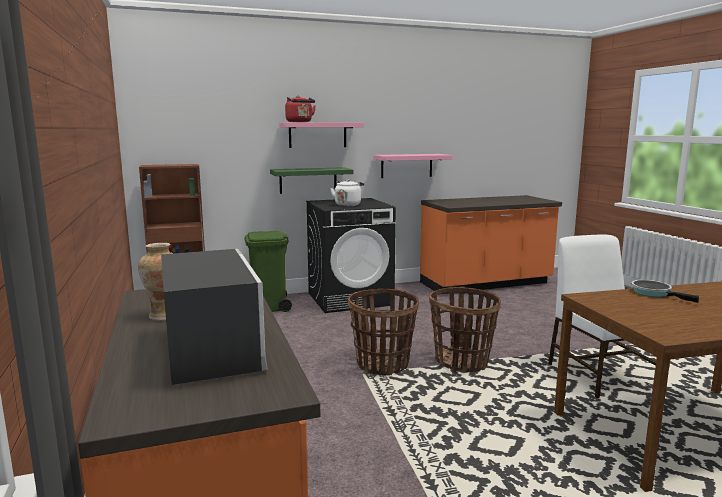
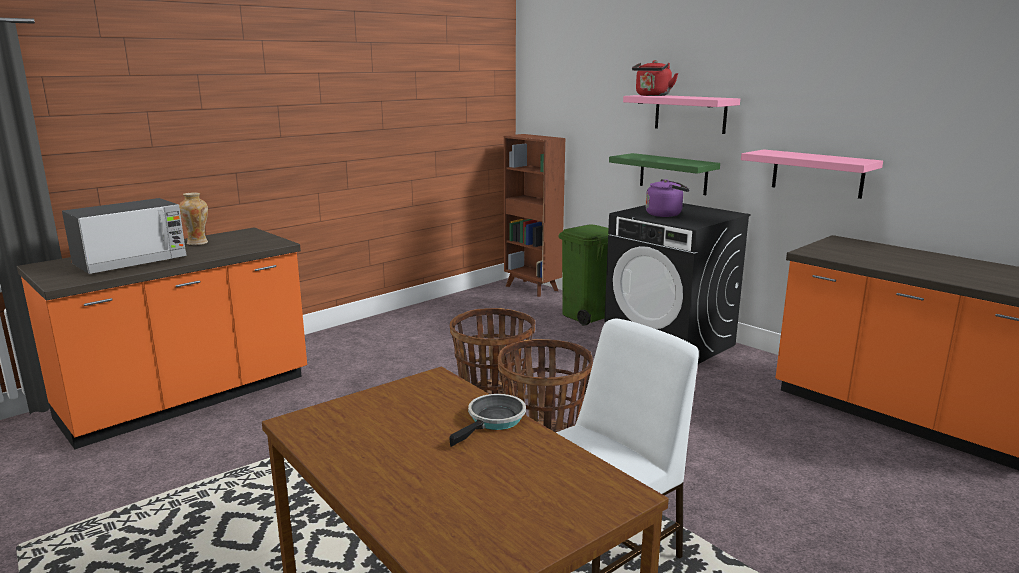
camera: 65 degrees right, 5 degrees up
(348, 205) = (666, 214): white kettle -> purple kettle

